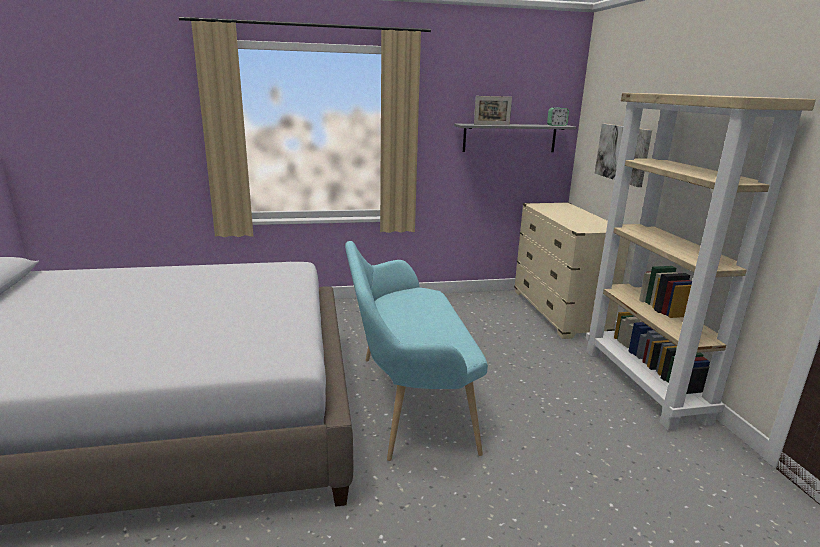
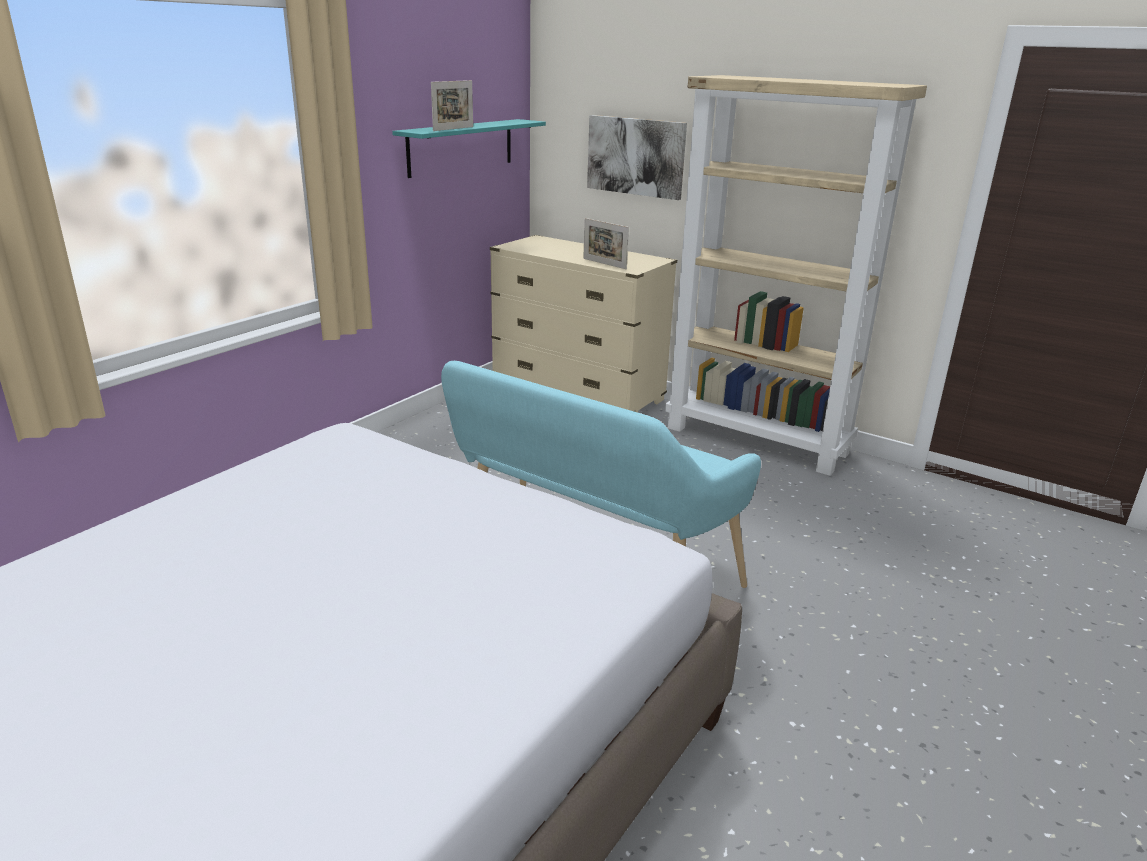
camera: 45 degrees left, 5 degrees up
(509, 138) = (461, 147): grey shelf -> turquoise shelf
(556, 125) = (520, 121): alarm clock -> none
(571, 223) = (604, 263): none -> picture frame

